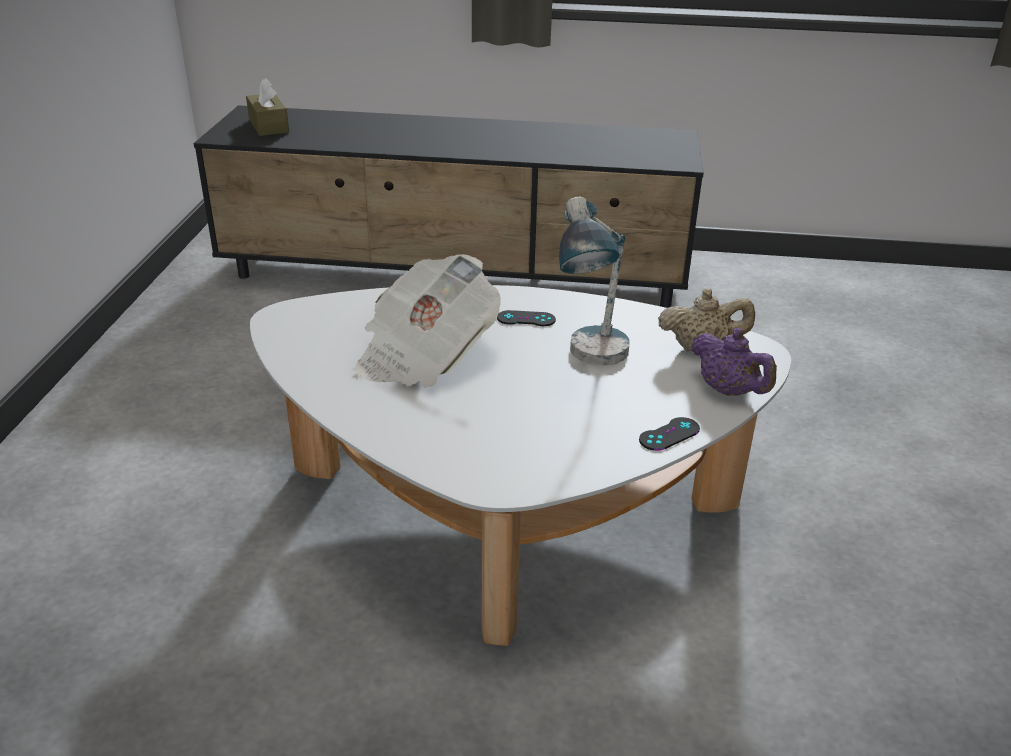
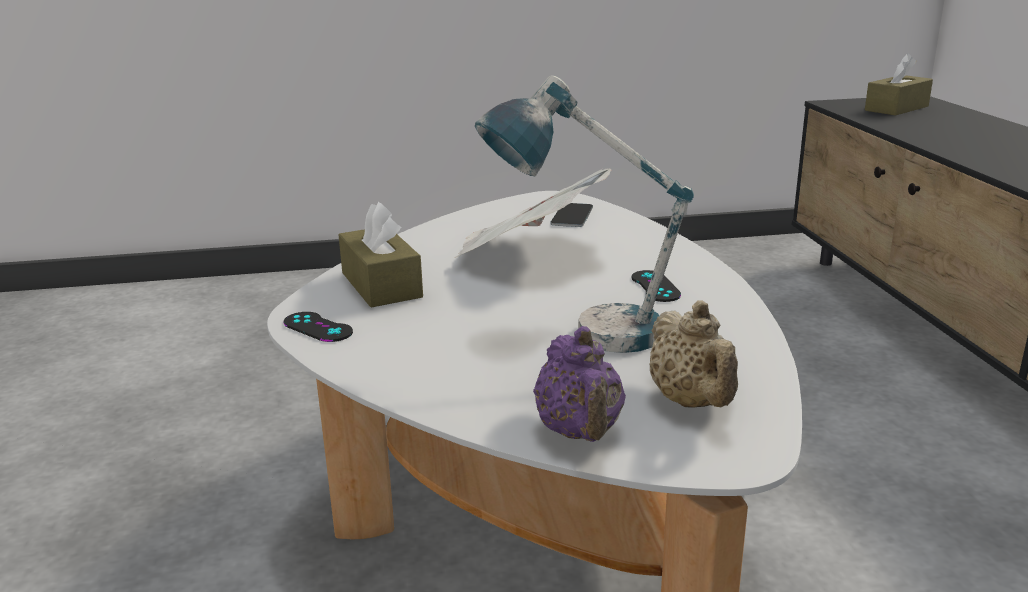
camera: 75 degrees right, 10 degrees down
(343, 317) = (572, 216): none -> phone
(446, 436) = (381, 285): none -> brown tissue box
(669, 434) = (438, 397): black game controller -> black game controller (318, 327)
(728, 391) = (580, 433): purple teapot -> purple teapot turned 45 degrees counterclockwise

